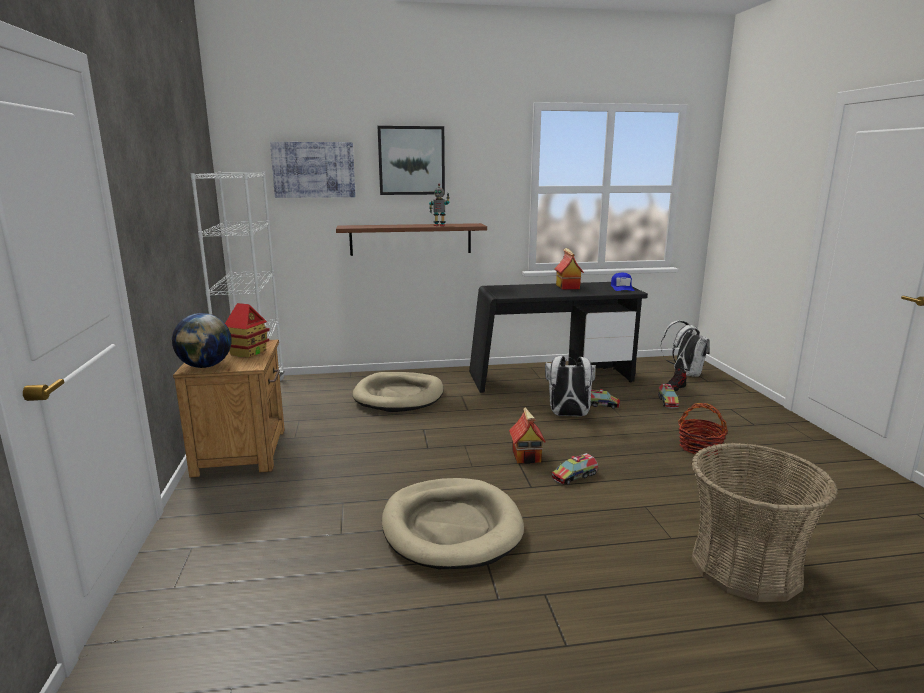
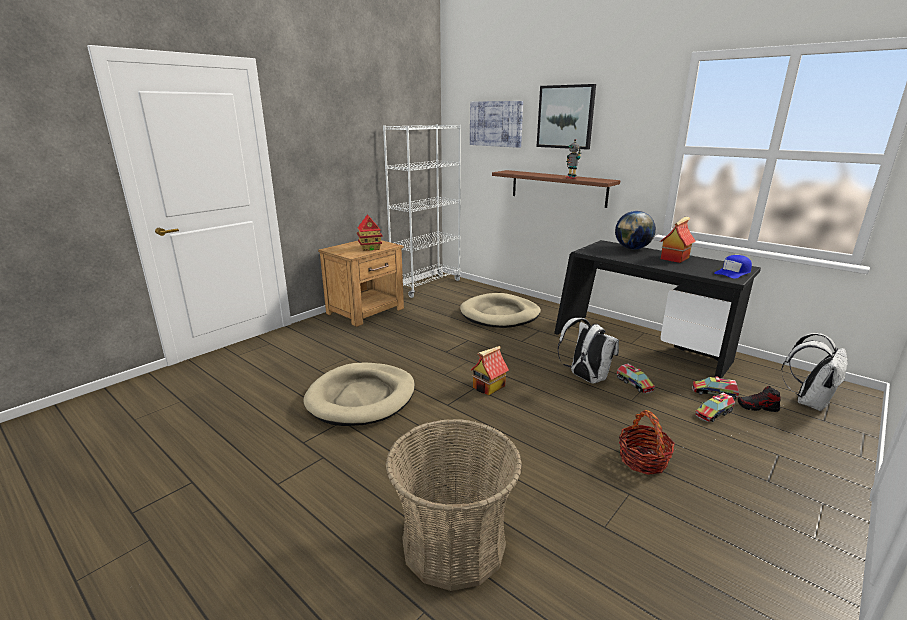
camera: 50 degrees right, 5 degrees up
(205, 366) = (337, 249): globe -> globe (632, 248)
(574, 476) = (488, 415): toy truck -> toy truck (714, 393)

